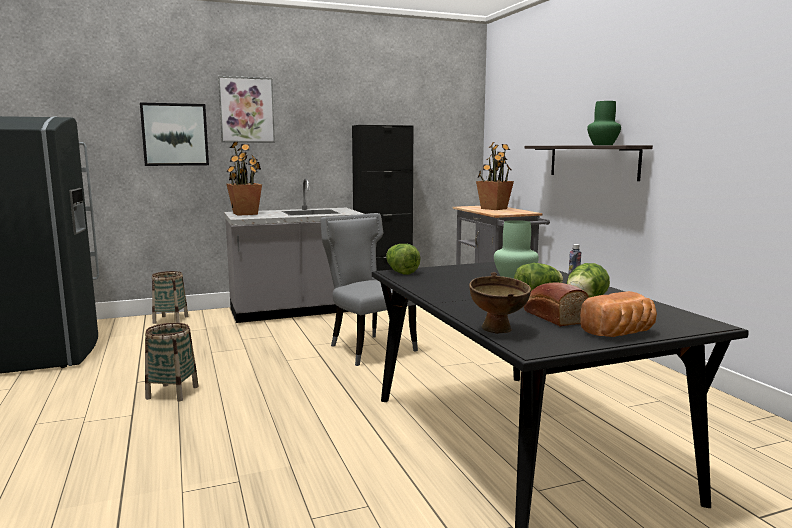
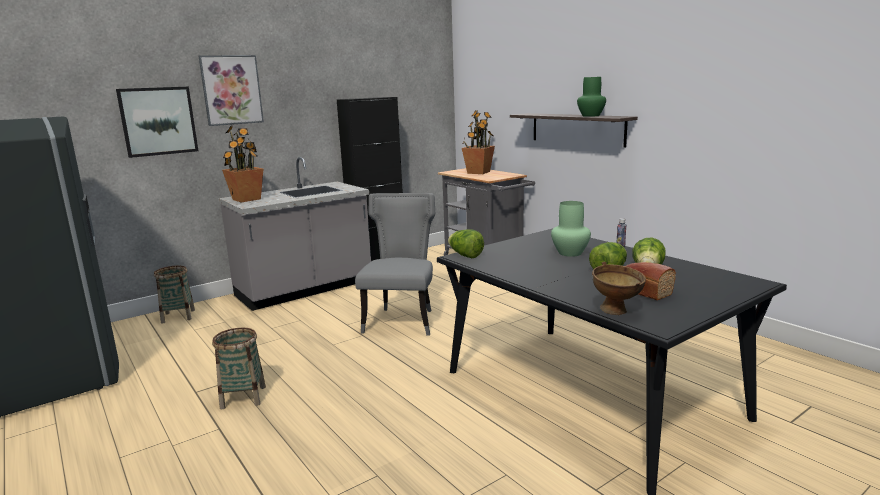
camera: 15 degrees left, 5 degrees up
(368, 348) = (402, 320): grey chair -> grey chair turned 60 degrees clockwise
(620, 333) = (707, 301): bread -> none

